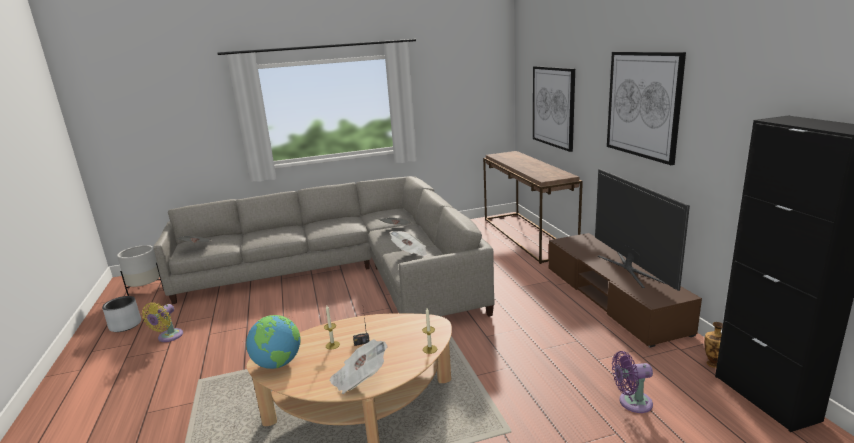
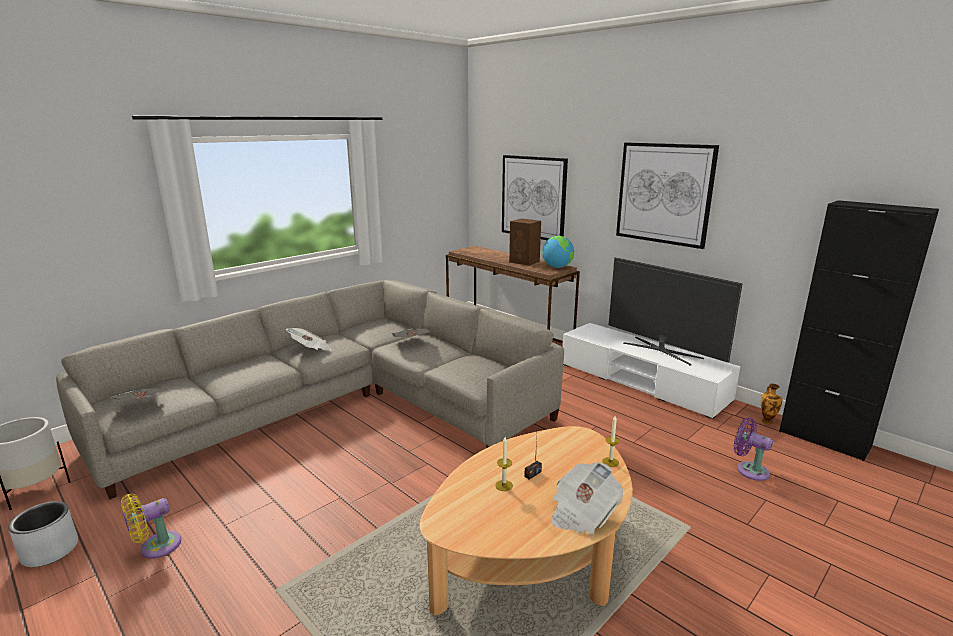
camera: 30 degrees left, 0 degrees up
(168, 337) = (156, 547): yellow fan -> yellow fan turned 60 degrees clockwise
(278, 363) = (466, 525): globe -> globe (557, 267)
(410, 253) = (463, 366): newspaper -> newspaper (311, 349)
(537, 168) = (525, 262): none -> brown speaker
(612, 298) = (641, 382): brown tv stand -> white tv stand
(632, 402) = (749, 470): purple fan -> purple fan turned 75 degrees clockwise

